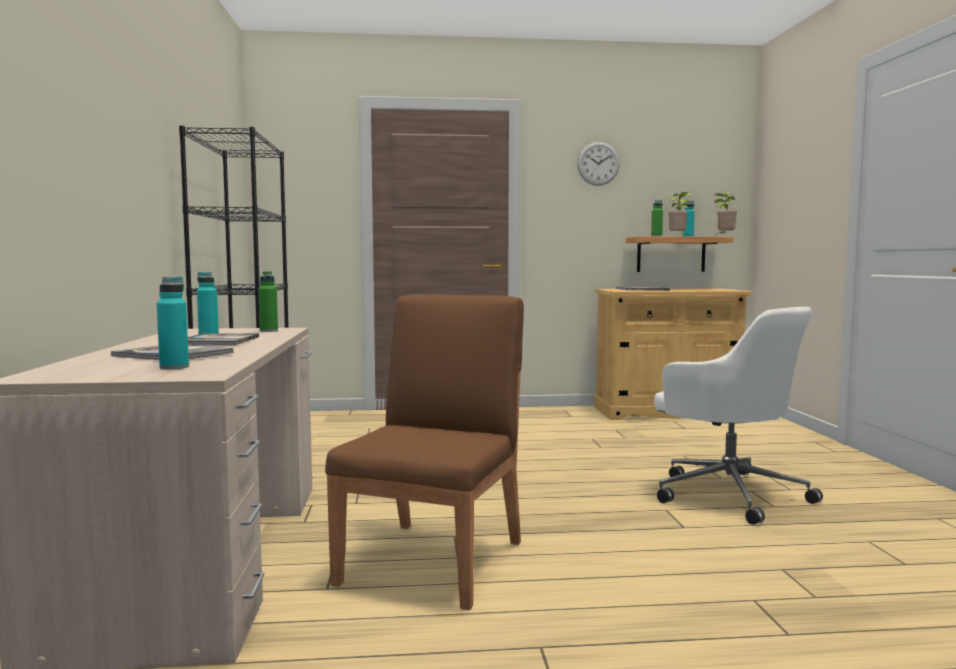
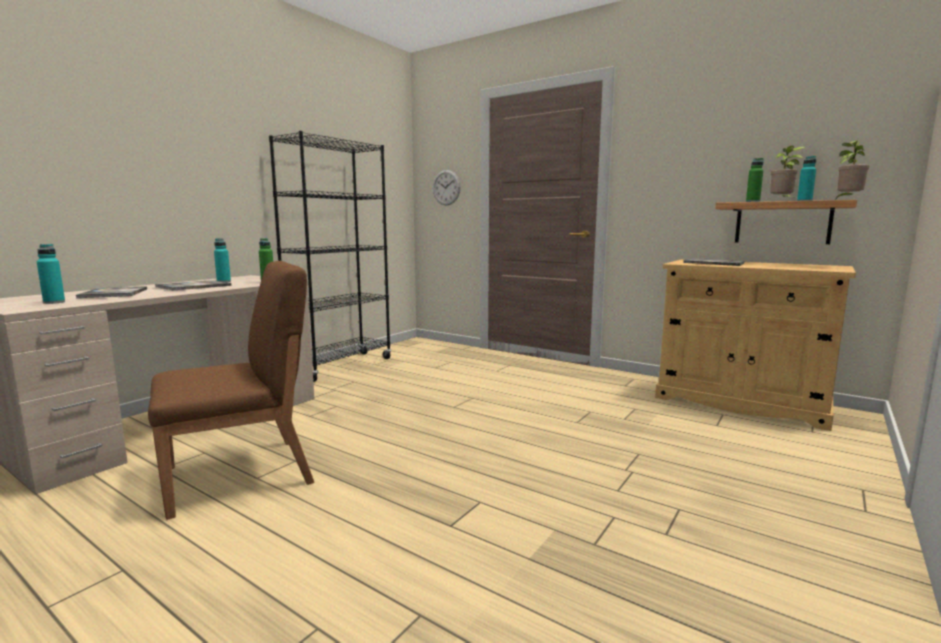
camera: 40 degrees right, 5 degrees up
(598, 163) = (695, 122): wall clock -> wall clock (446, 187)
(728, 493) = (580, 510): white office chair -> none

